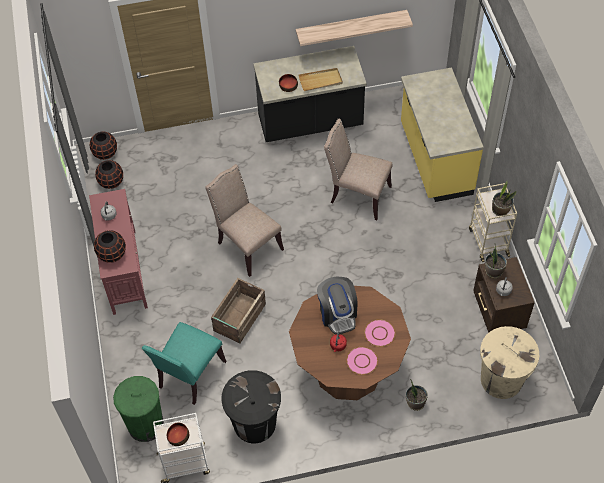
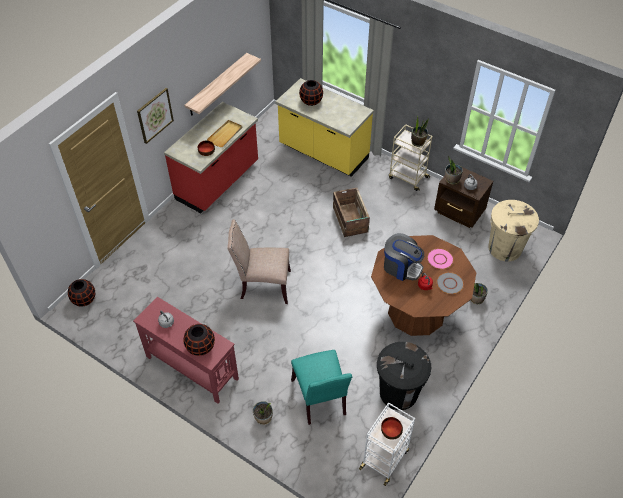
camera: 45 degrees left, 5 degrees down
(111, 182) = (112, 315): black vase -> black vase (311, 101)
(133, 354) = (263, 418): none -> potted plant
(145, 425) = (328, 457): green trash can -> none
(239, 318) = (310, 335): crate -> crate (350, 220)
(250, 24) = (155, 115): none -> picture
(310, 123) = (218, 182): black counter -> red counter
(357, 195) = (300, 204): beige chair -> none
(361, 361) = (450, 283): pink plate -> grey plate

